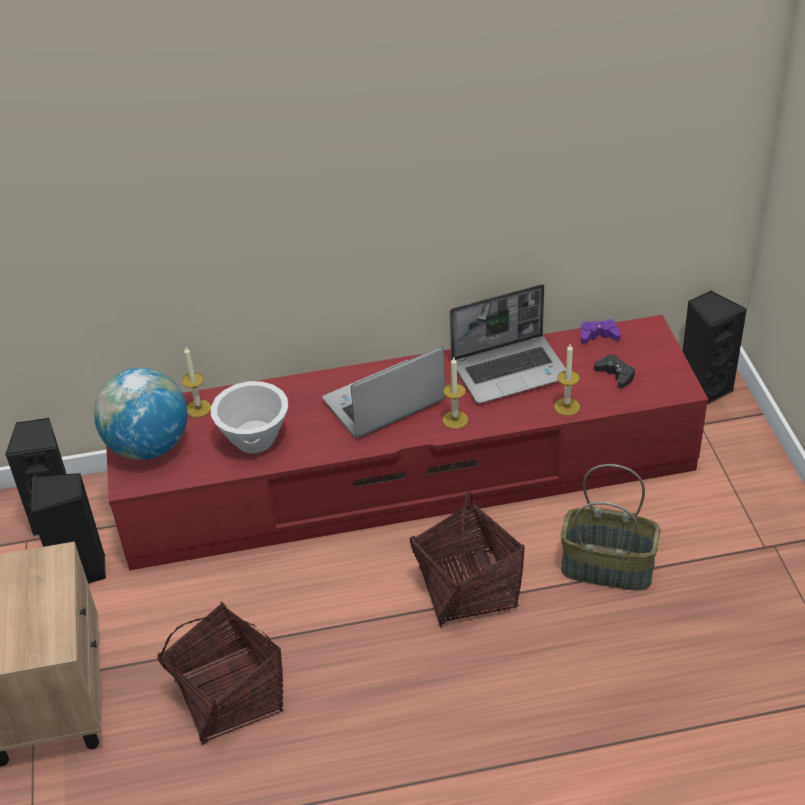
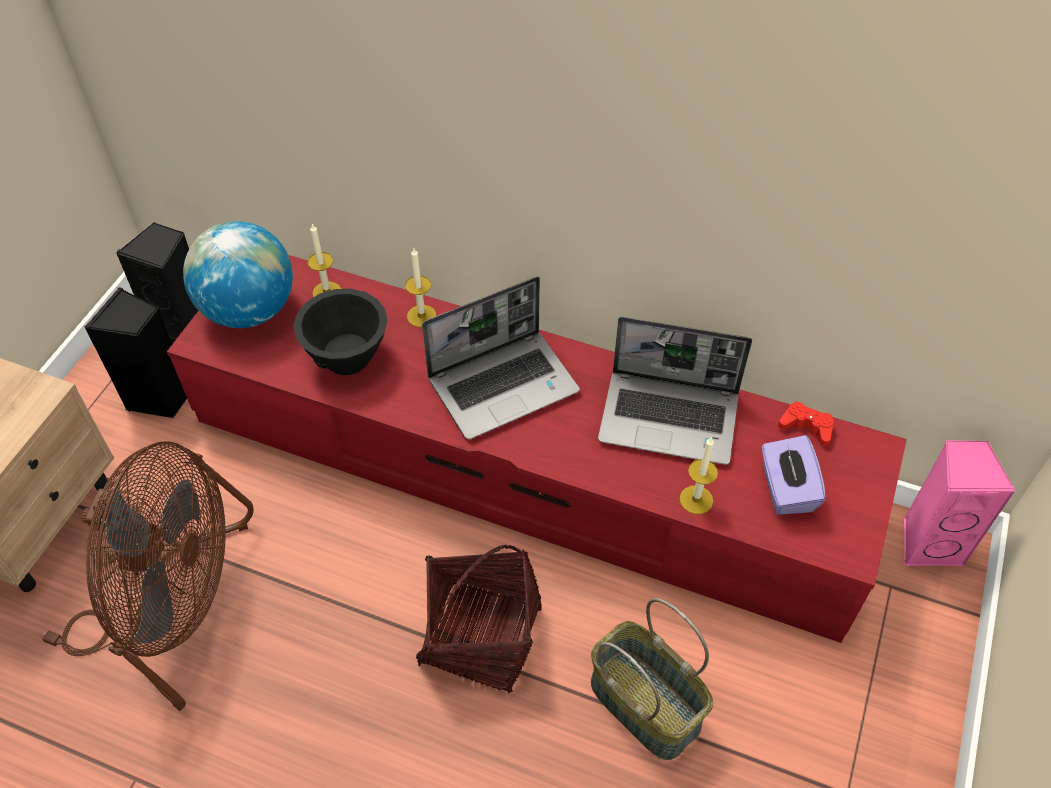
camera: 30 degrees right, 10 degrees up
(228, 696) = (172, 613): basket -> brown fan
(254, 440) = (346, 357): white bowl -> black bowl
(383, 403) = (504, 384): laptop -> laptop turned 150 degrees clockwise
(455, 419) = (561, 446): candle -> candle (421, 316)
(598, 335) = (806, 427): purple game controller -> red game controller
(615, 375) = (786, 489): black game controller -> purple tissue box
(703, 389) = (929, 543): black speaker -> pink speaker

